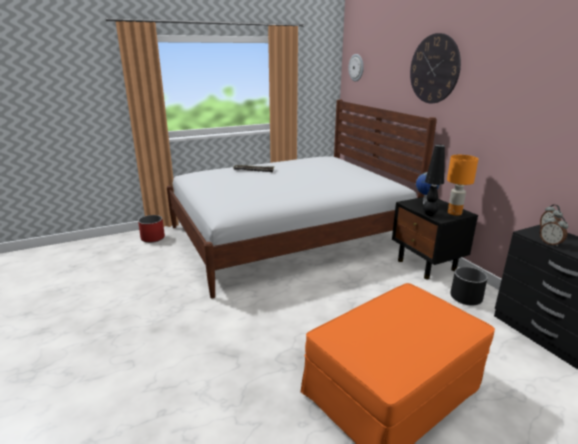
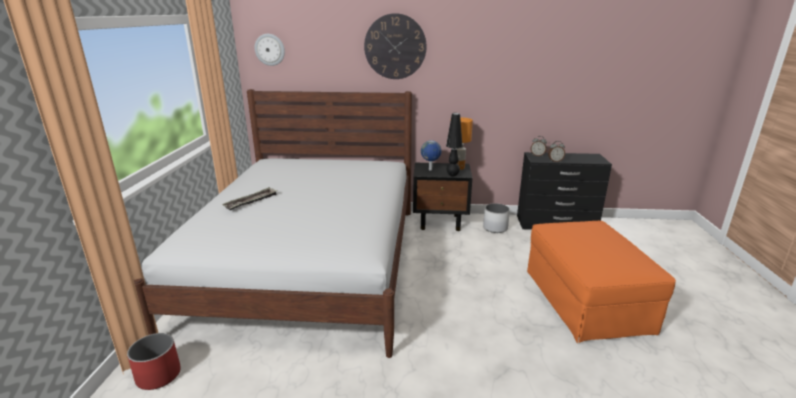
camera: 60 degrees left, 0 degrees up
(466, 298) = (495, 228): black planter -> white planter

